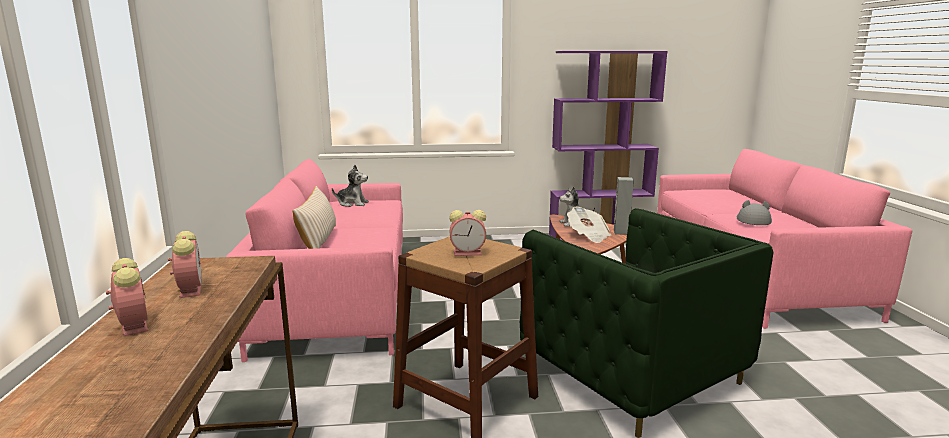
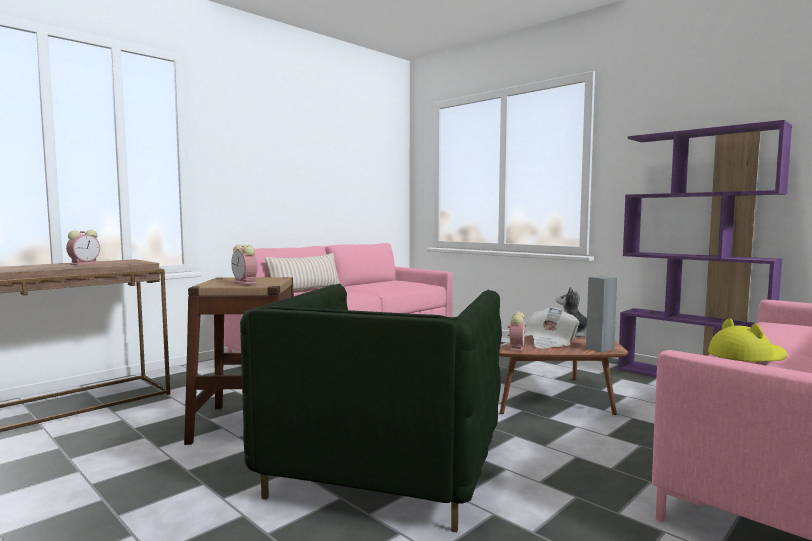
camera: 50 degrees right, 10 degrees down
(133, 325) = (27, 266): alarm clock -> alarm clock (516, 348)
(352, 203) = (397, 281): plush toy -> none
(752, 220) = (746, 356): grey hat -> yellow hat

